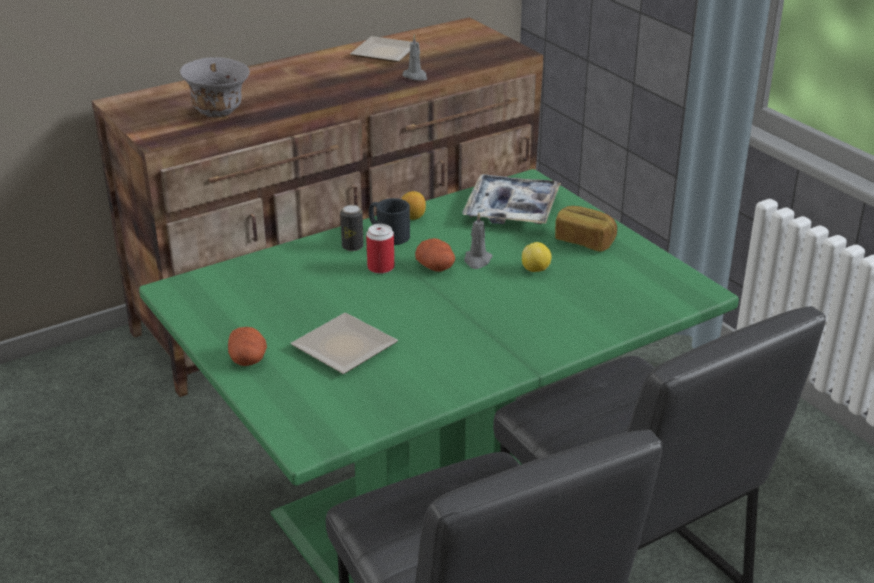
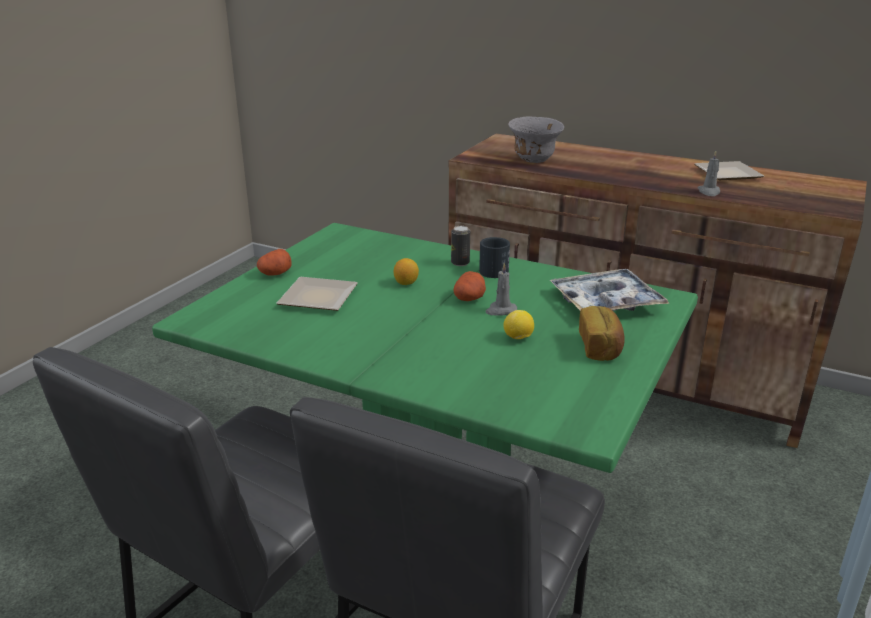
camera: 60 degrees right, 5 degrees down
(381, 268) = (442, 280): can -> none
(413, 217) = (533, 270): lemon -> lemon (406, 283)

